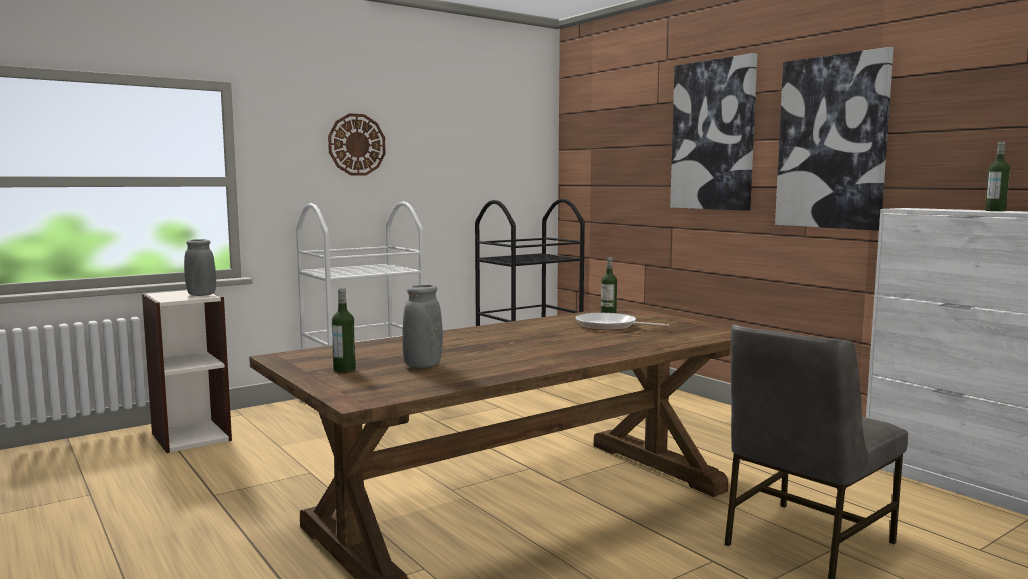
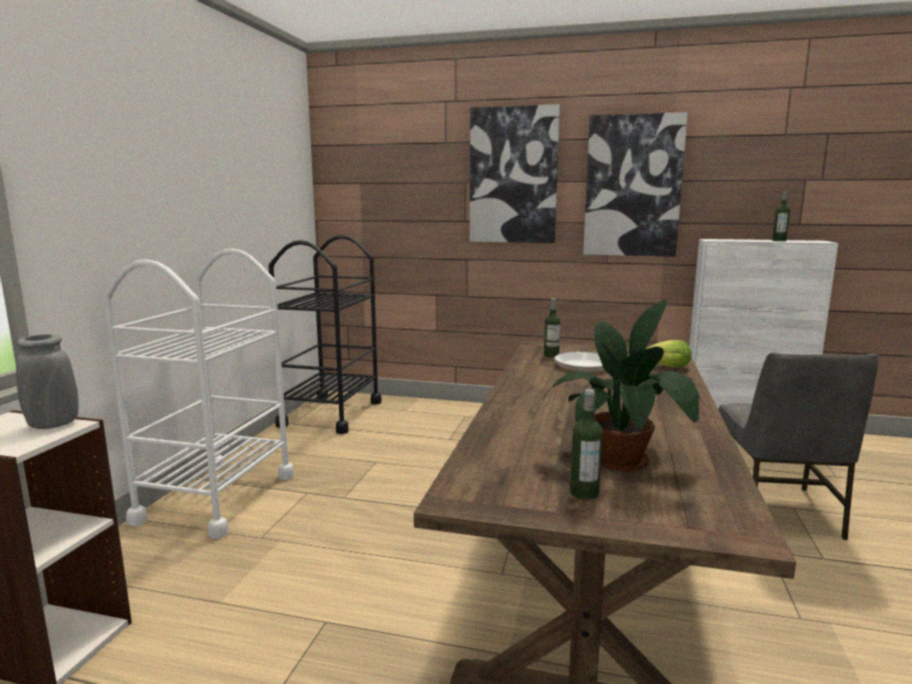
camera: 40 degrees left, 5 degrees up
(356, 144) = (152, 175): wall clock -> none
(422, 365) = (624, 459): grey vase -> potted plant
(681, 337) = (665, 367): none -> lettuce

